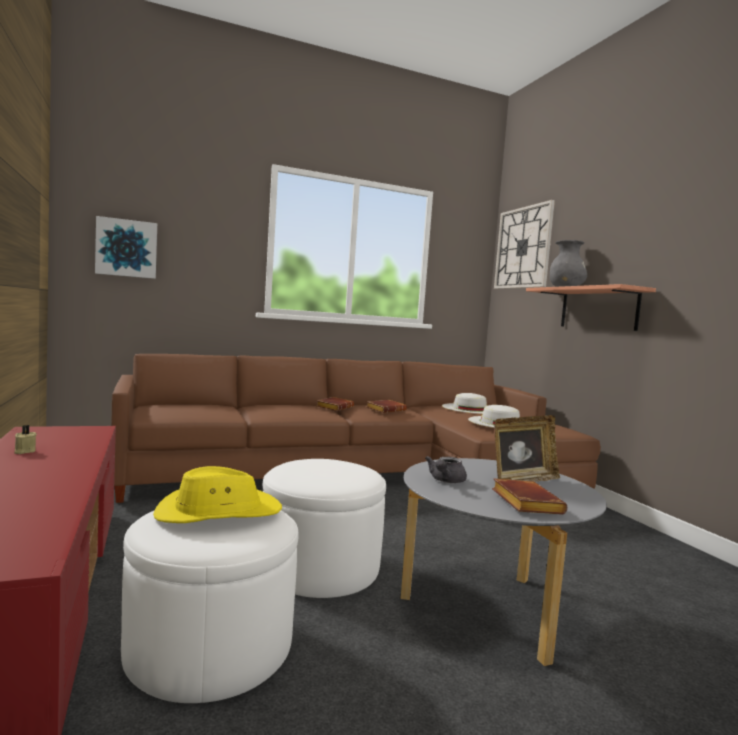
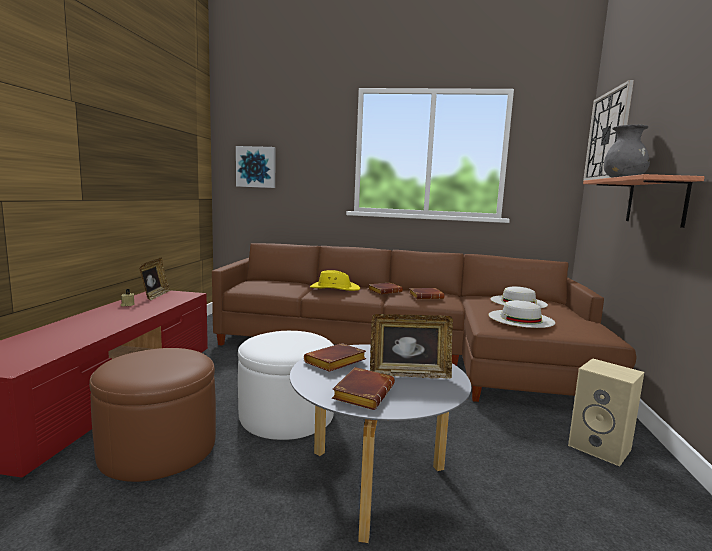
camera: 30 degrees right, 5 degrees up
(43, 435) = (155, 296): none -> picture frame
(209, 646) = (158, 447): white ottoman -> brown ottoman
(218, 512) = (161, 359): yellow hat -> yellow hat (334, 288)
(445, 481) = (335, 363): grey teapot -> brown book
(605, 532) = (601, 447): none -> beige speaker

